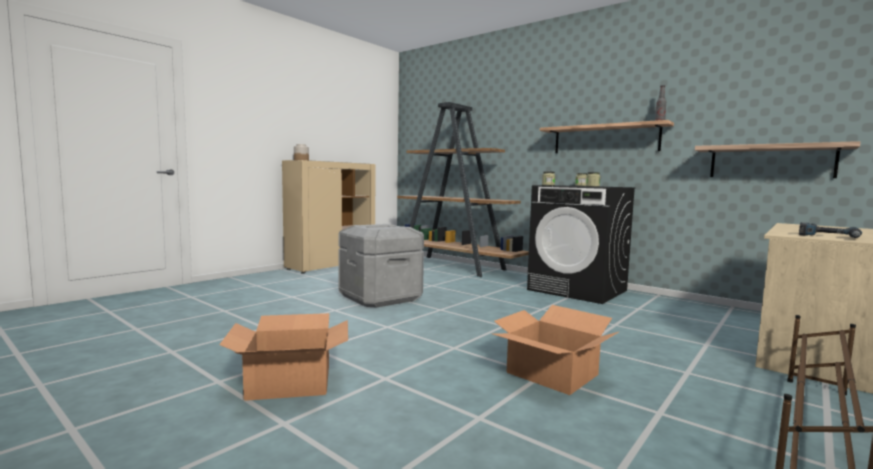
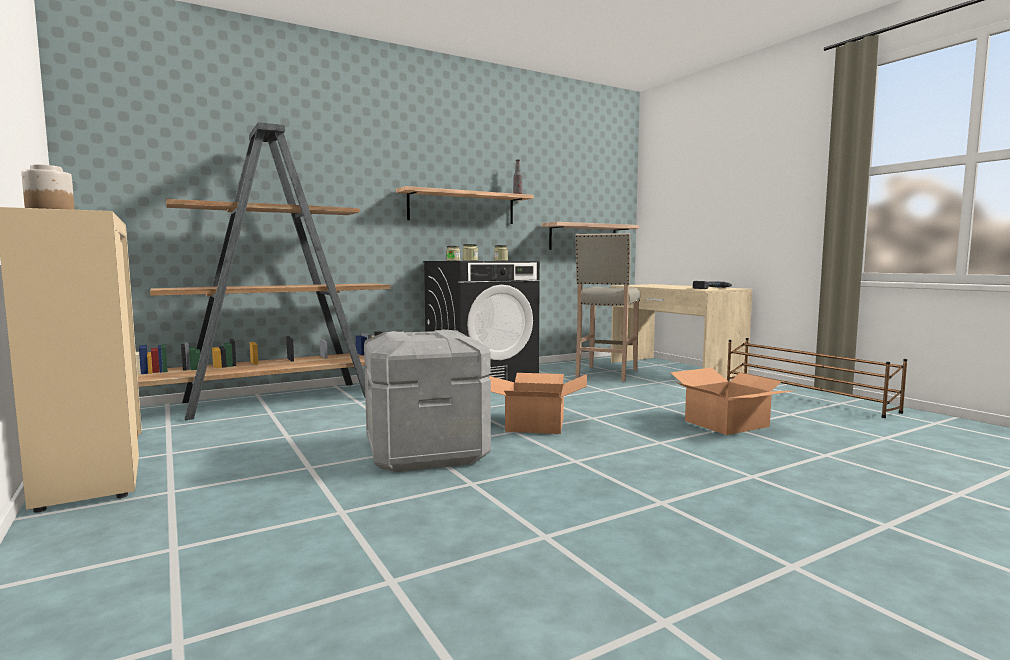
camera: 70 degrees left, 0 degrees up
(289, 382) = (777, 521): cardboard box -> cardboard box (534, 424)
(694, 322) = (606, 374): none -> beige stool

